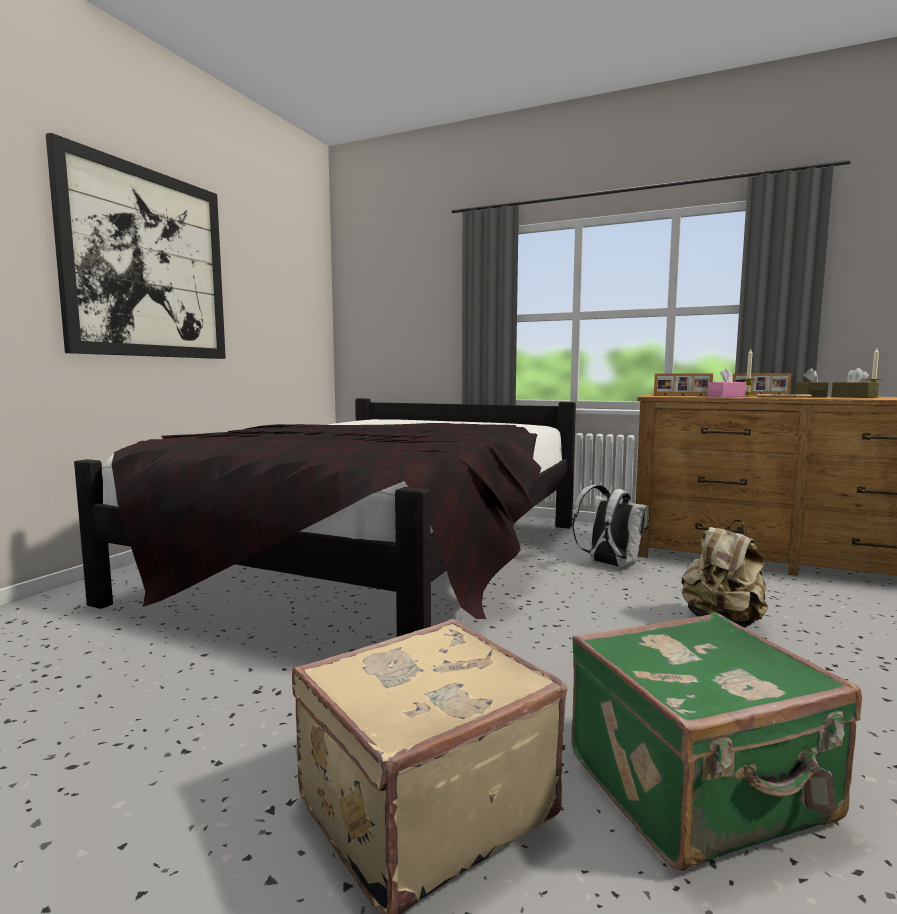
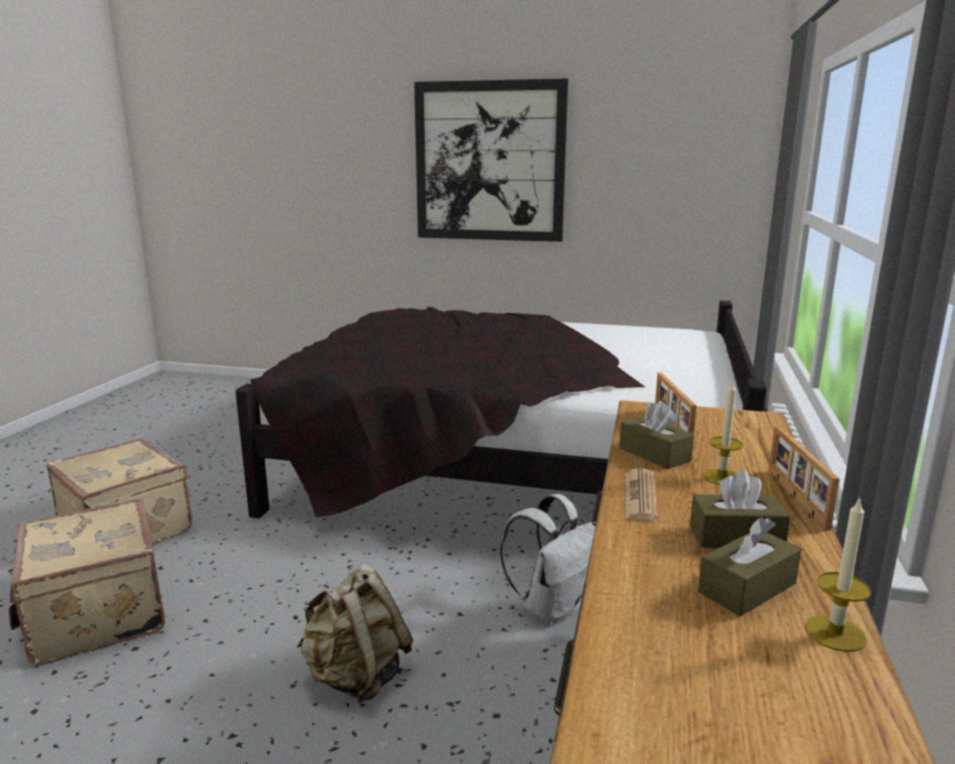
camera: 80 degrees right, 10 degrees up
(700, 789) = (94, 616): green suitcase -> beige suitcase
(726, 396) = (654, 454): pink tissue box -> brown tissue box

